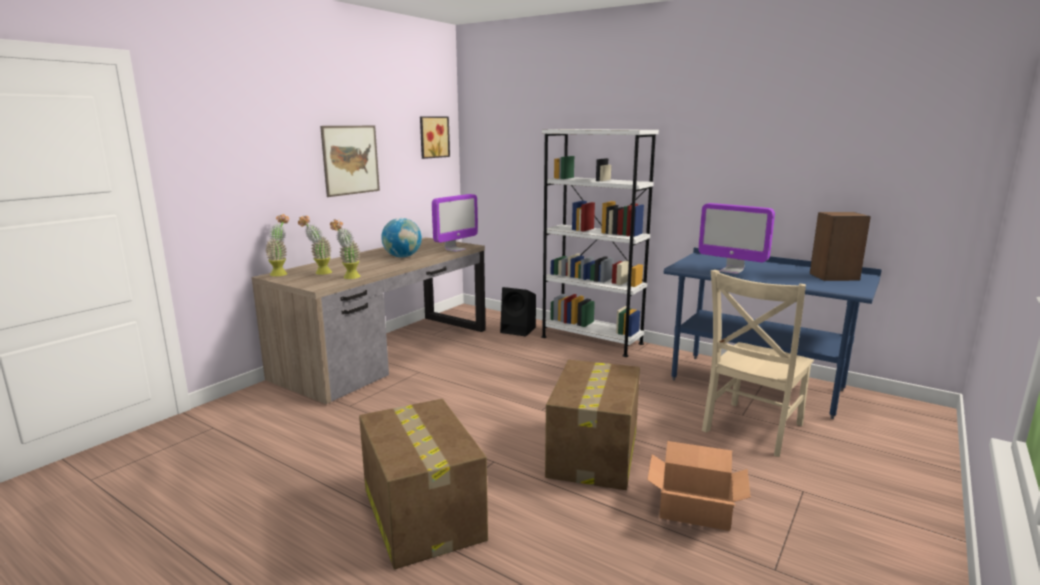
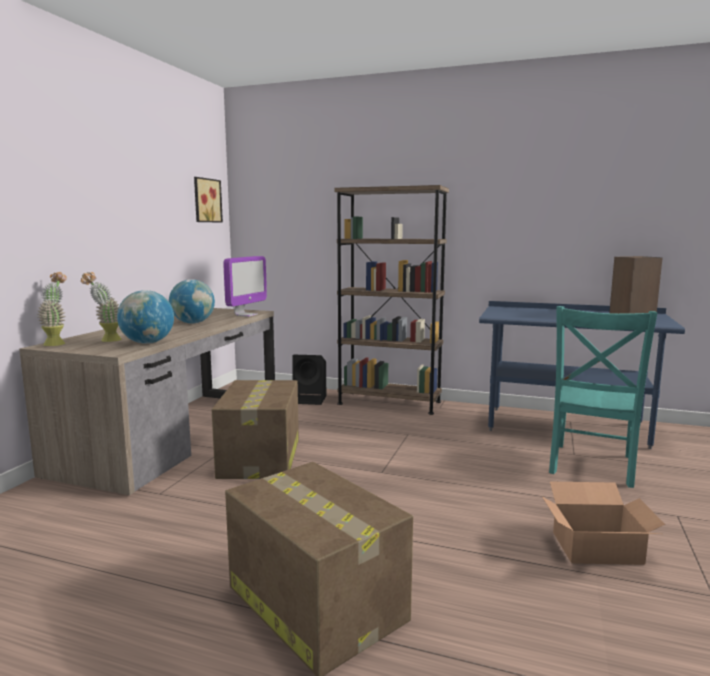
camera: 15 degrees left, 5 degrees down
(348, 278) = (147, 343): potted plant -> globe
(351, 160) = (127, 217): picture -> none
(591, 340) = (389, 403): white bookcase -> brown bookcase
(593, 454) = (462, 509): cardboard box -> cardboard box (260, 458)
(731, 271) = (541, 316): monitor -> none
(751, 429) = (591, 466): beige chair -> turquoise chair

